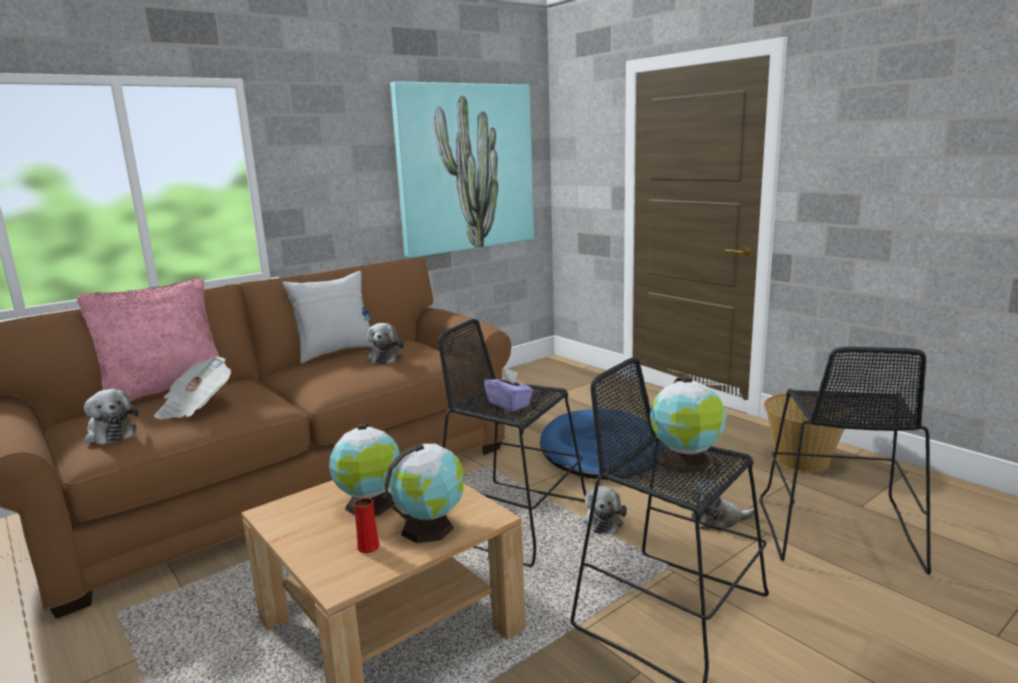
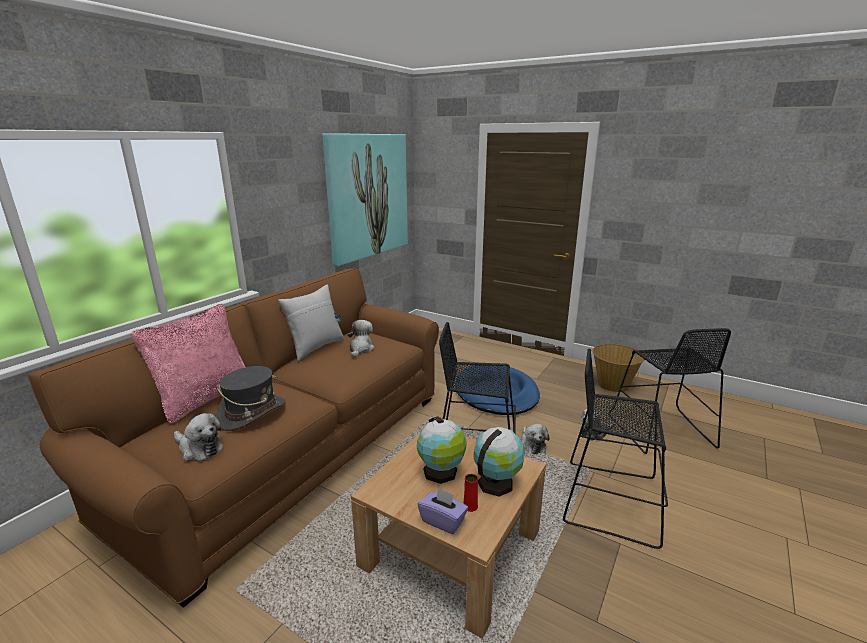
camera: 20 degrees left, 5 degrees up
(195, 407) = (252, 413): newspaper -> grey hat
(386, 357) = (360, 349): plush toy -> plush toy turned 150 degrees counterclockwise
(509, 404) = (485, 381): purple tissue box -> purple tissue box (443, 521)
(685, 463) = (630, 412): globe -> none

